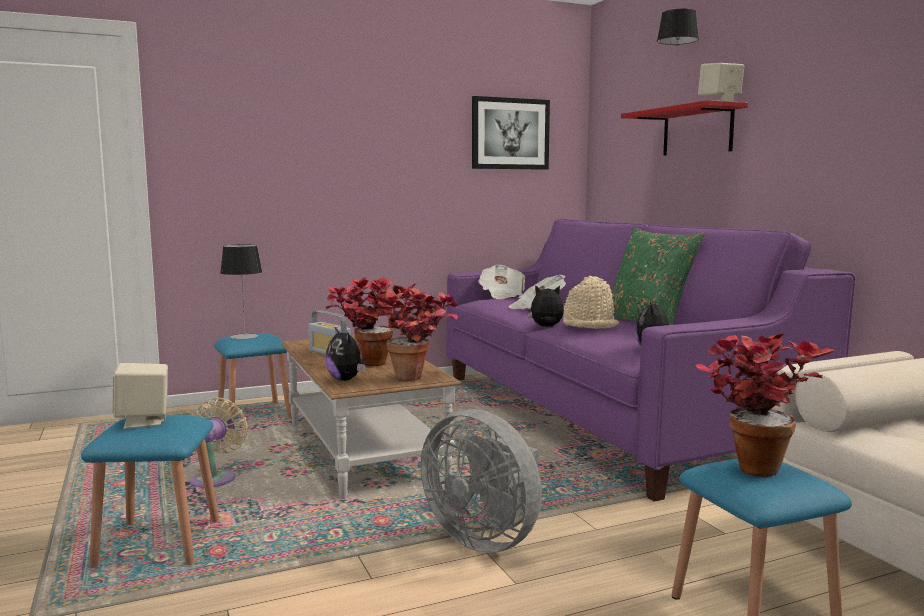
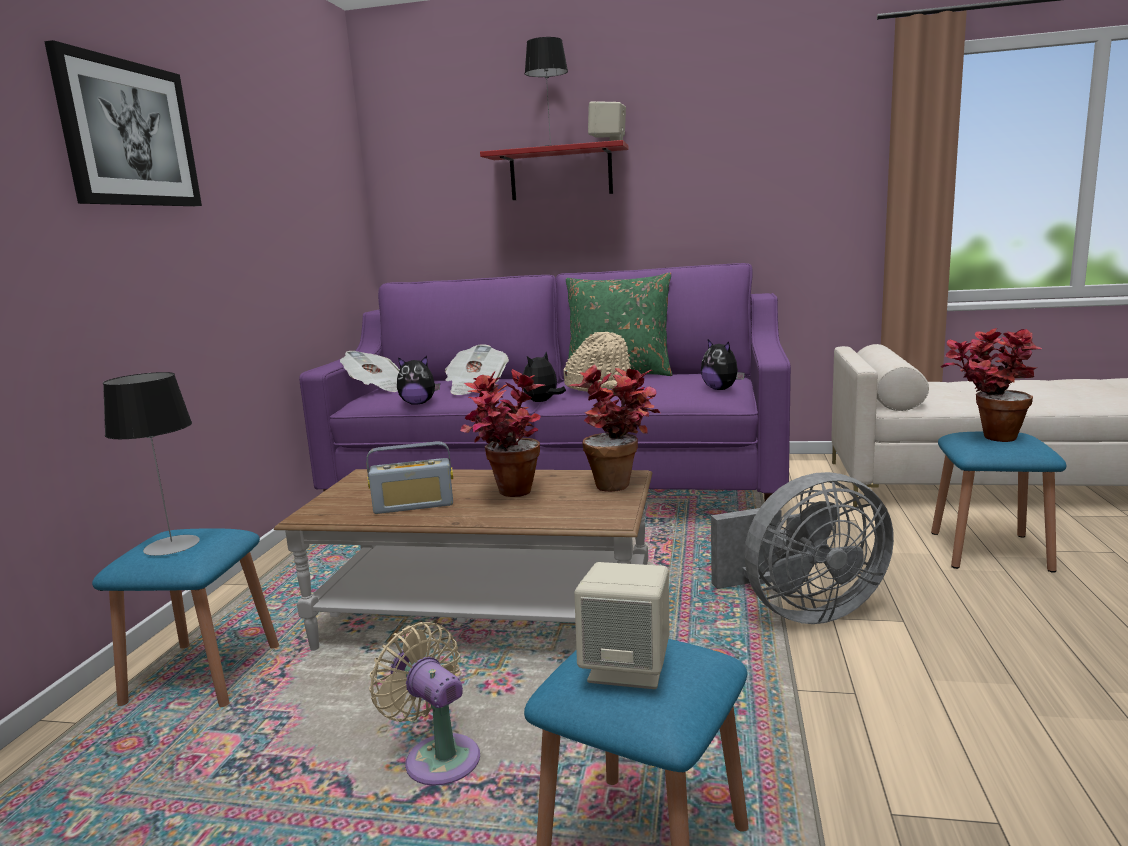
camera: 55 degrees left, 5 degrees up
(346, 379) = (574, 514): plush toy -> plush toy (418, 403)
(510, 134) = (313, 174): picture -> picture (128, 134)

